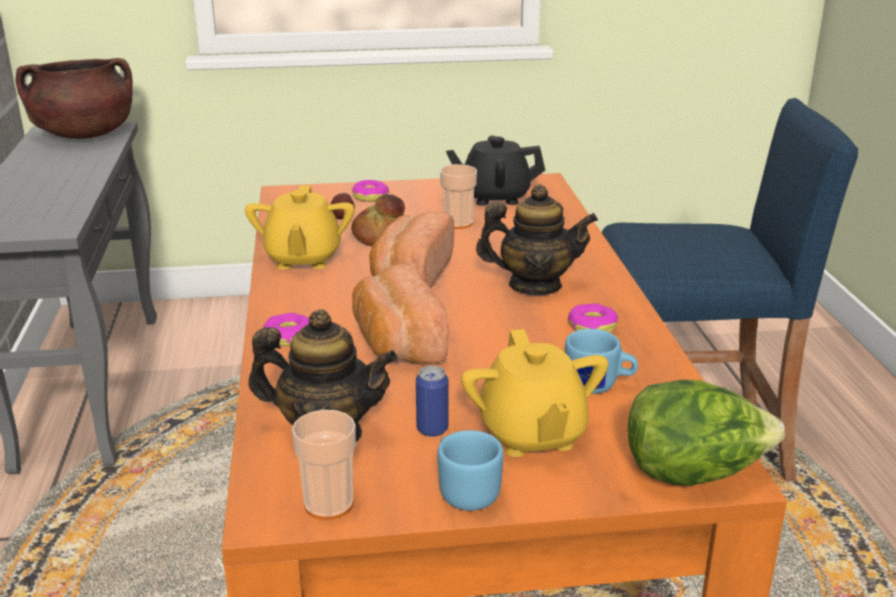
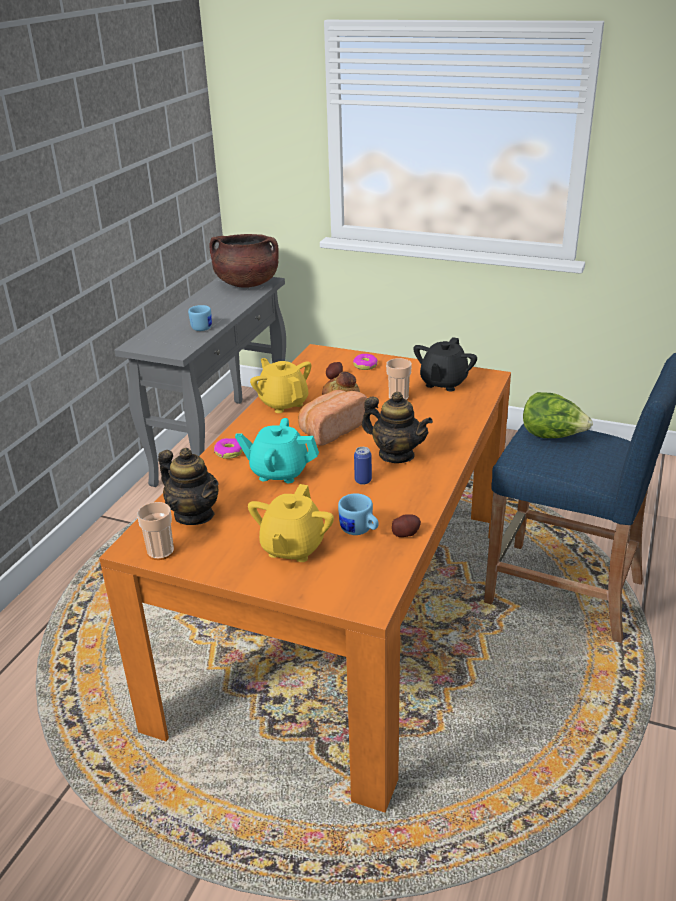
camera: 30 degrees right, 5 degrees up
(303, 259) = (283, 403): yellow teapot -> yellow teapot turned 120 degrees clockwise
(396, 343) = (279, 472): bread -> turquoise teapot
(432, 429) = (246, 528): can -> can (363, 480)
(465, 490) = (228, 566): blue mug -> blue mug (202, 327)
(495, 197) = (443, 383): black teapot -> black teapot turned 90 degrees counterclockwise
(592, 326) = (399, 492): donut -> none
(661, 372) = (406, 533): none -> potato
(694, 473) = (352, 597): lettuce -> lettuce (552, 436)

